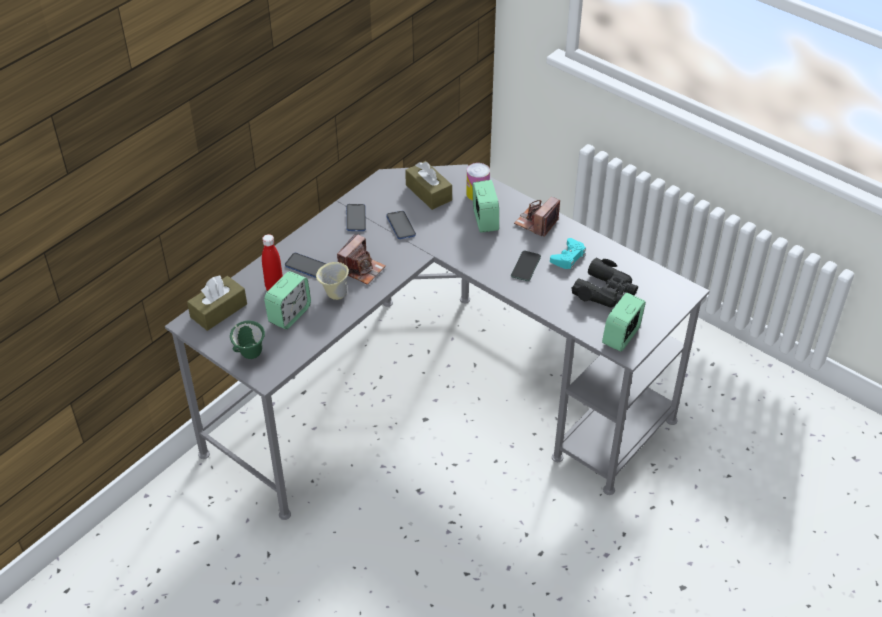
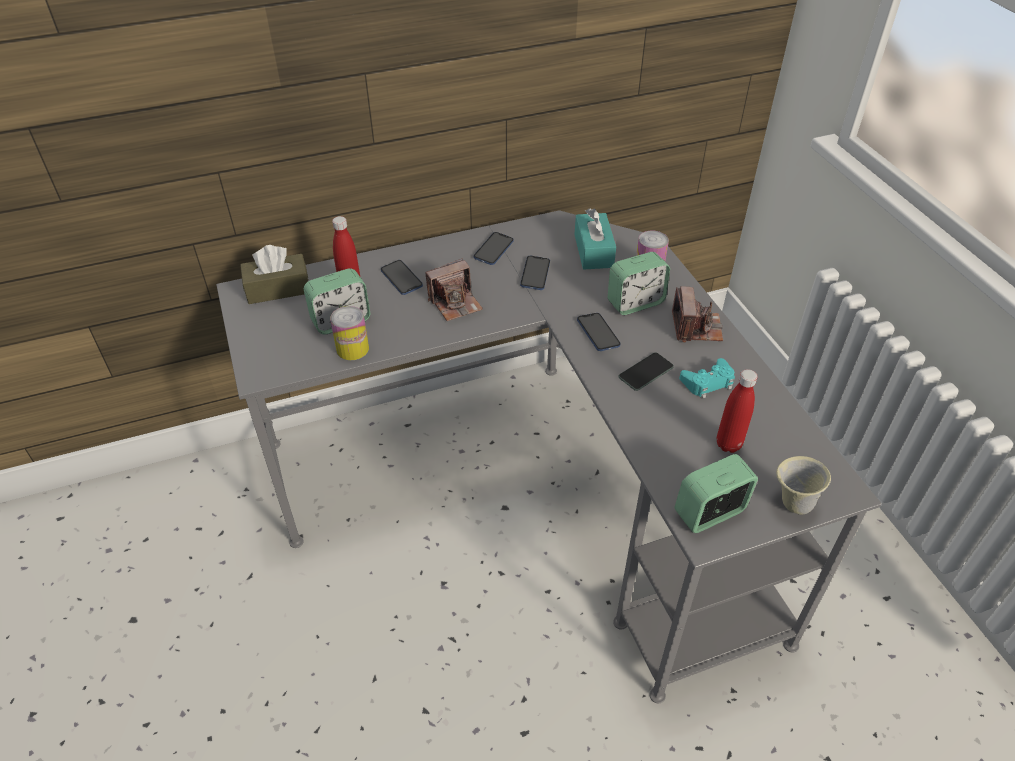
camera: 30 degrees right, 0 degrees up
(250, 356) = (264, 347): green mug -> none
(316, 330) = (352, 349): none -> can
(334, 295) = (403, 319): beige mug -> beige mug (791, 504)
(428, 192) = (593, 251): brown tissue box -> turquoise tissue box
(476, 252) = (598, 333): none -> phone
(485, 220) = (635, 302): alarm clock -> alarm clock turned 45 degrees clockwise
(536, 223) = (696, 327): camera -> camera turned 120 degrees clockwise
(606, 291) = (728, 444): black binoculars -> red bottle

